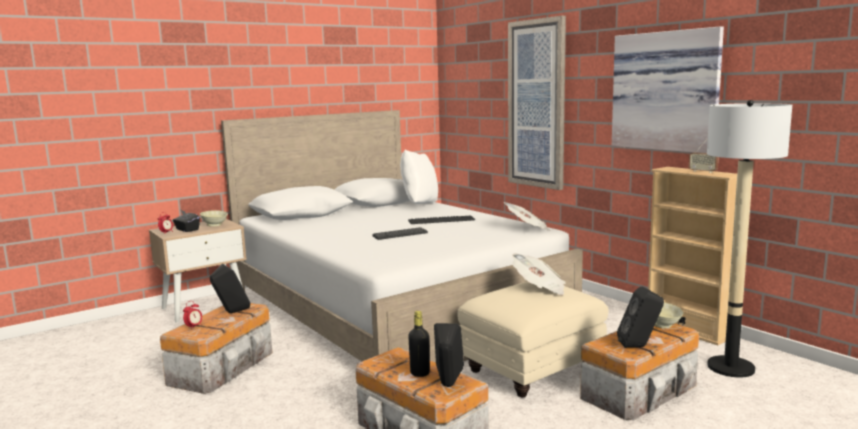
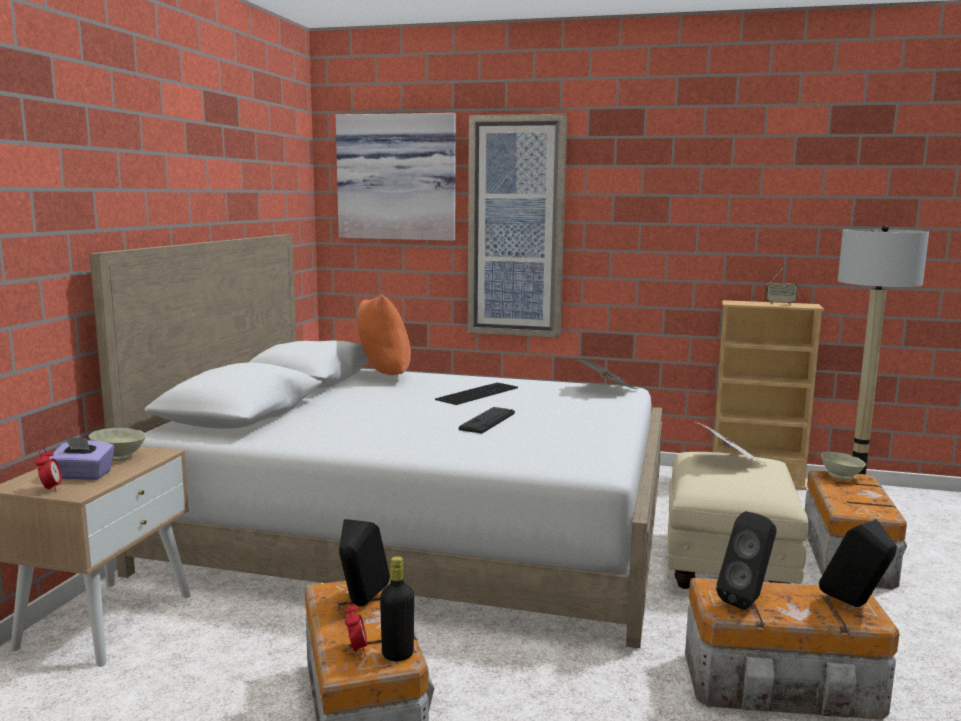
camera: 40 degrees left, 0 degrees up
(187, 230) = (83, 475): black tissue box -> purple tissue box
(419, 204) = (382, 376): white pillow -> orange pillow
(420, 373) = (796, 602): black bottle -> black bottle (397, 654)
(639, 346) = (877, 504): black speaker -> black speaker (747, 601)
(666, 91) = (718, 214): picture -> picture (397, 177)

